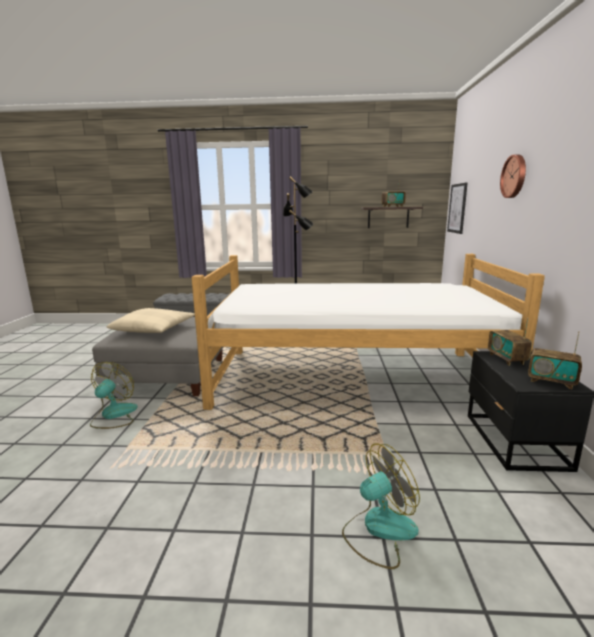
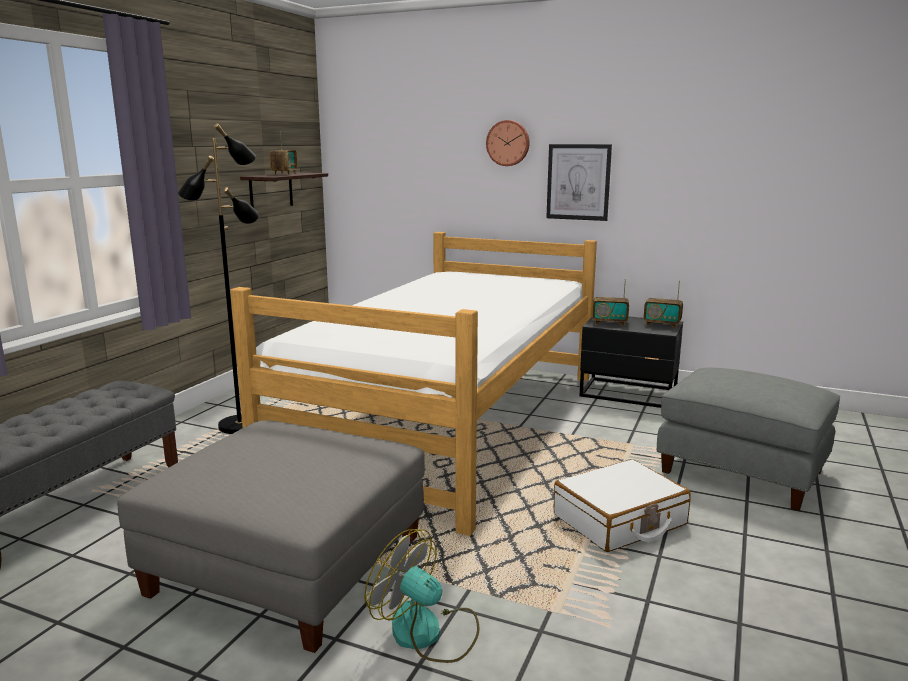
camera: 70 degrees left, 0 degrees up
(154, 329) = (298, 468): beige pillow -> none
(241, 460) = (620, 520): none -> white suitcase
(379, 530) = (740, 472): fan -> grey ottoman
(457, 208) = (362, 174): picture -> picture (578, 182)
(551, 381) = (662, 324): radio -> radio turned 60 degrees clockwise

